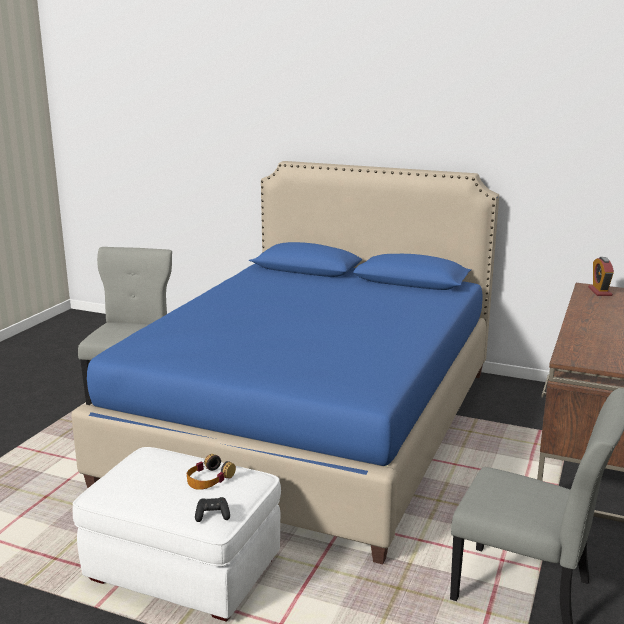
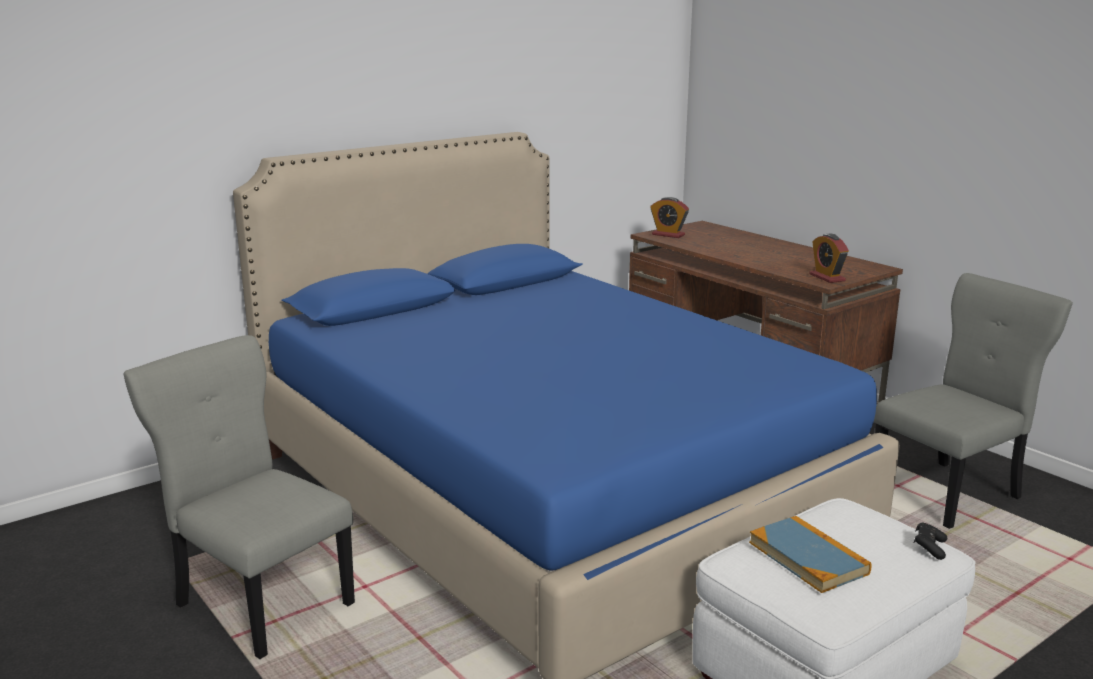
camera: 60 degrees left, 0 degrees up
(161, 472) = (808, 558): none -> book
(209, 479) = (843, 530): headphones -> none
(584, 357) = (827, 277): none -> alarm clock

